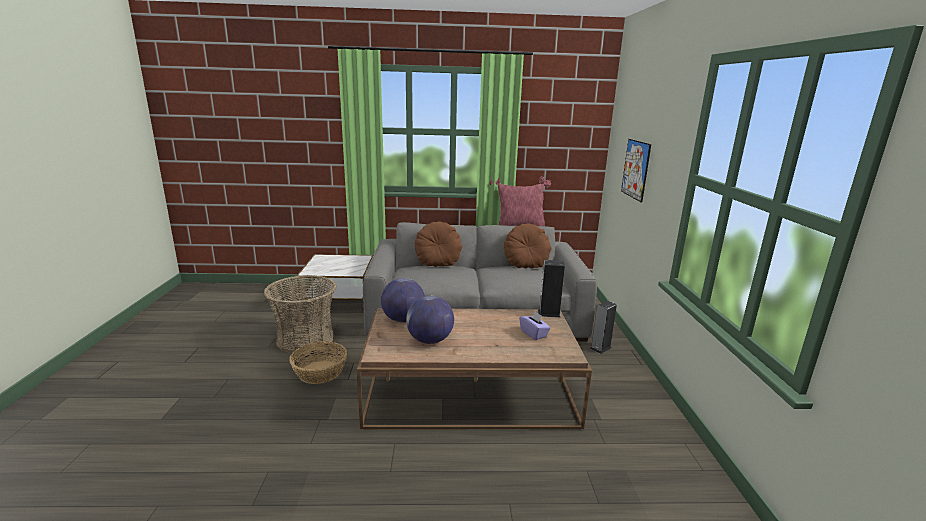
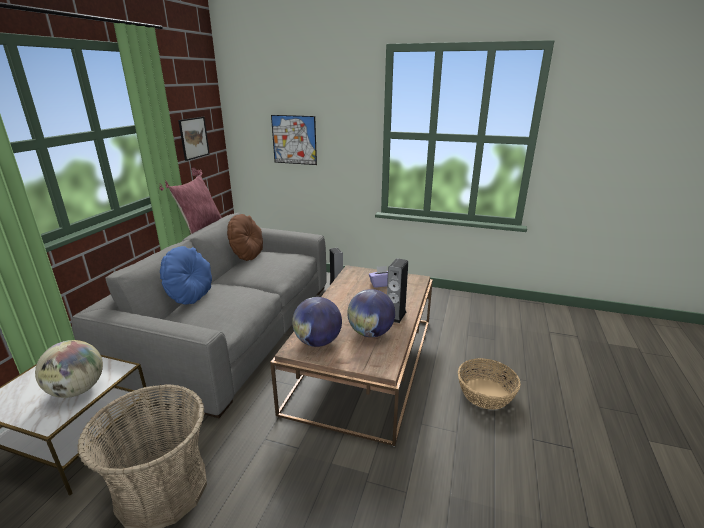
camera: 70 degrees left, 5 degrees up
(320, 372) = (267, 475): basket -> basket (485, 393)
(334, 270) = (77, 390): none -> globe
(438, 264) = (191, 298): brown pillow -> blue pillow
(549, 313) = (351, 270): speaker -> speaker (395, 315)
(556, 151) = (194, 138): none -> picture

